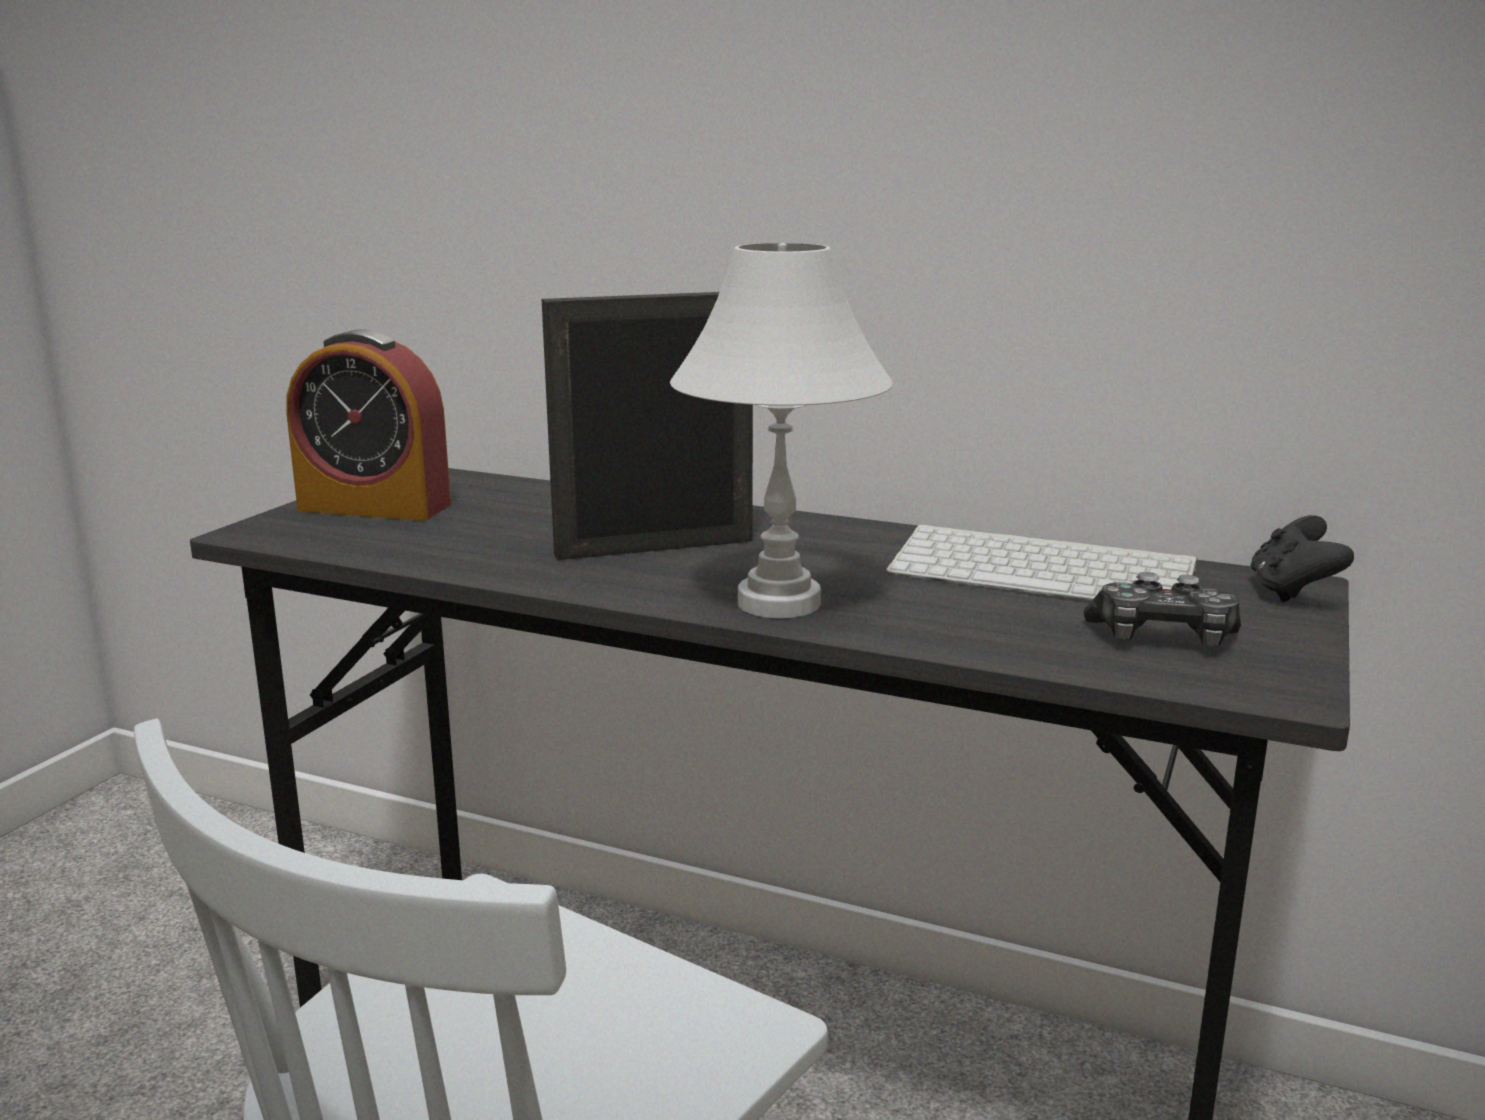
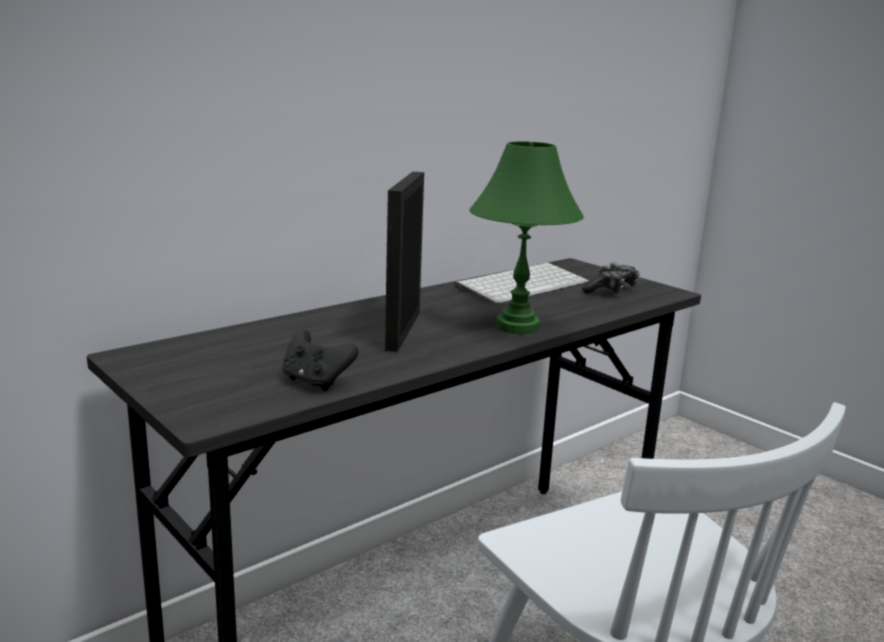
camera: 65 degrees left, 0 degrees up
(374, 507) = (204, 376): alarm clock -> none
(777, 603) = (517, 327): white table lamp -> green table lamp
(1292, 592) = (579, 266): black game controller -> black game controller (316, 382)

